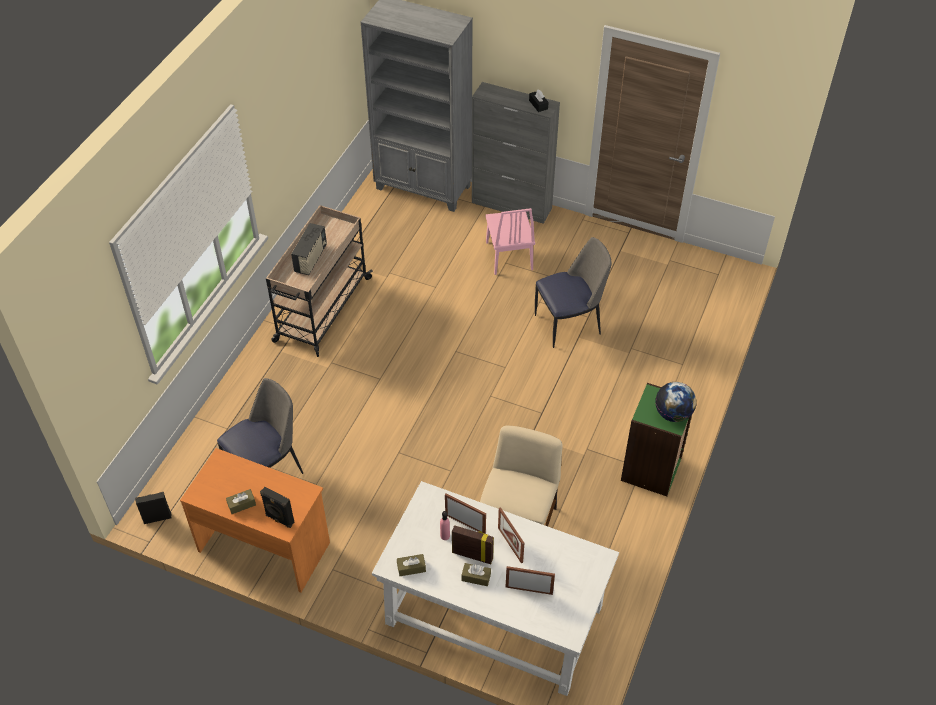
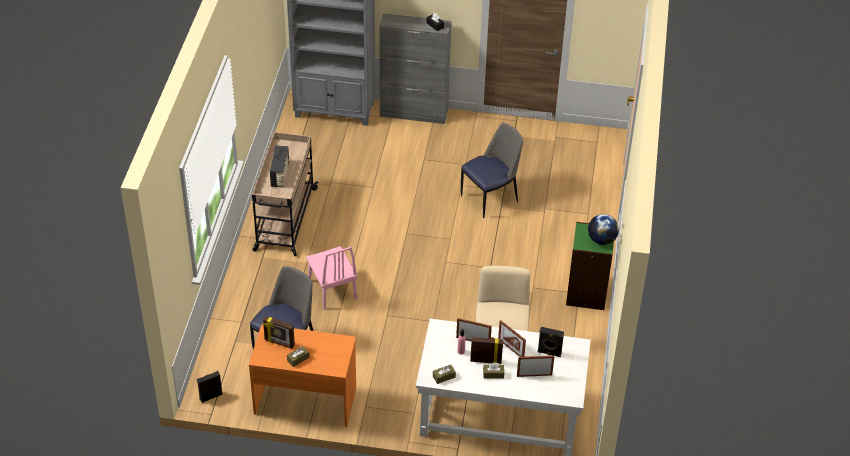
camera: 15 degrees left, 5 degrees down
(227, 478) = (279, 343): none -> picture frame
(279, 519) = (331, 364): black speaker -> black speaker (549, 353)
(509, 255) = (425, 153): pink chair -> pink chair (332, 290)

